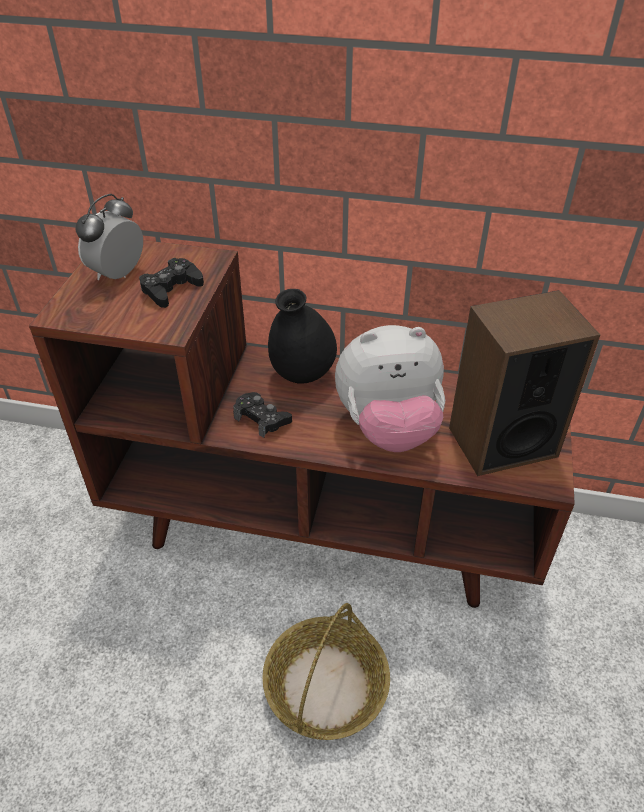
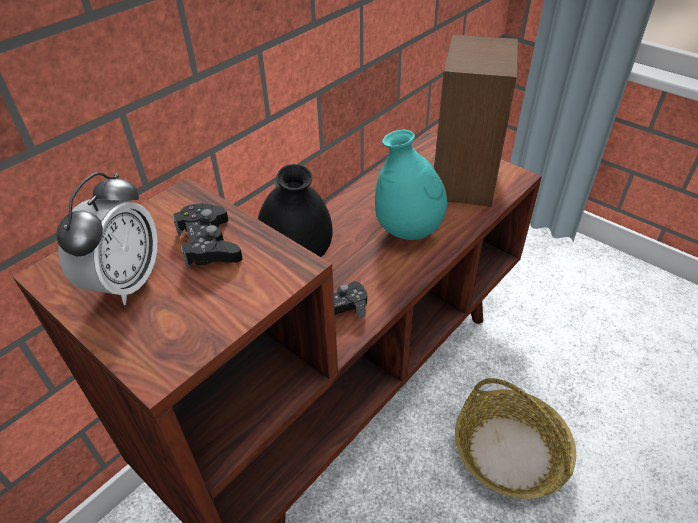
camera: 60 degrees left, 0 degrees up
(118, 274) = (126, 283): alarm clock -> alarm clock turned 135 degrees counterclockwise
(388, 428) = (408, 231): plush toy -> turquoise vase

